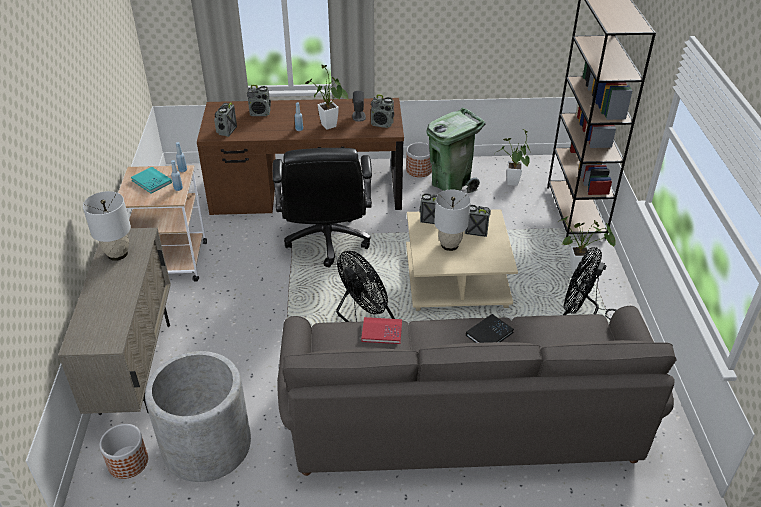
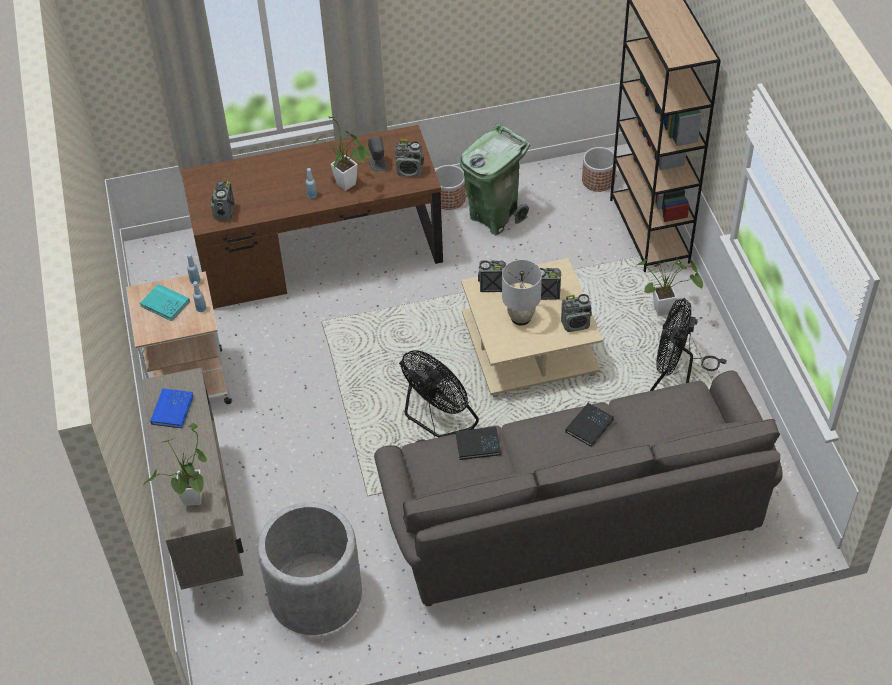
camera: 10 degrees left, 10 degrees up
(118, 254) = (172, 409): white table lamp -> blue book
(128, 462) = (240, 628): planter -> planter (598, 180)
(260, 113) = (255, 177): radio -> radio (576, 324)
(326, 243) = (365, 325): black office chair -> none
(381, 332) = (478, 444): red book -> black book
(512, 184) = (567, 202): potted plant -> potted plant (192, 503)

